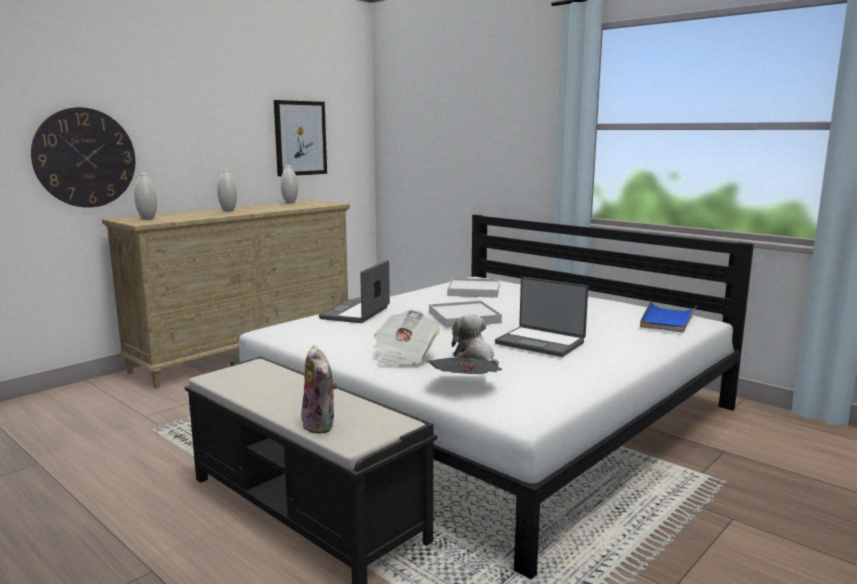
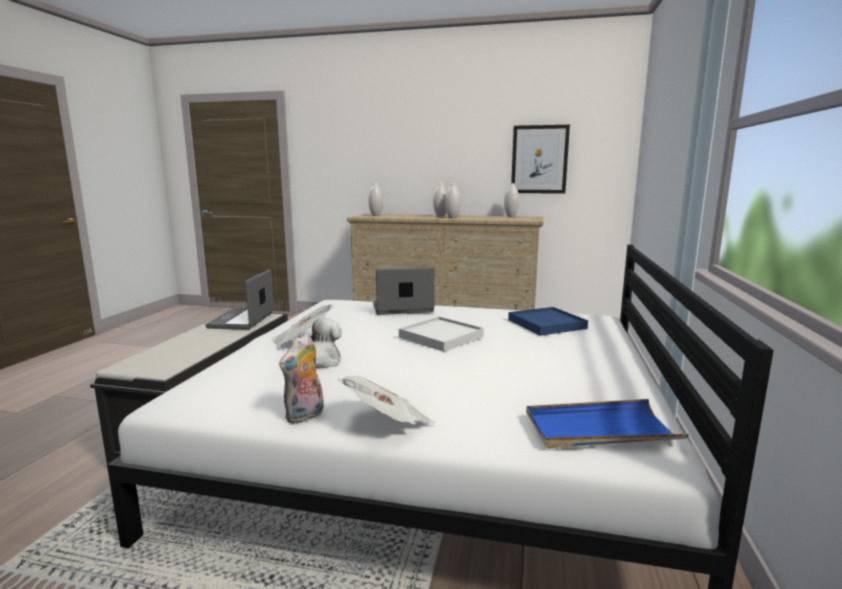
camera: 60 degrees right, 0 degrees up
(85, 158) = (361, 172): wall clock -> none
(254, 210) = (452, 218): none -> white vase
(321, 425) = (153, 353): plush toy -> plush toy (305, 416)
(464, 386) = (241, 372): newspaper -> newspaper (388, 423)
(473, 291) = (546, 324): white tray -> blue tray
(541, 342) = (395, 377): laptop -> laptop (243, 320)

